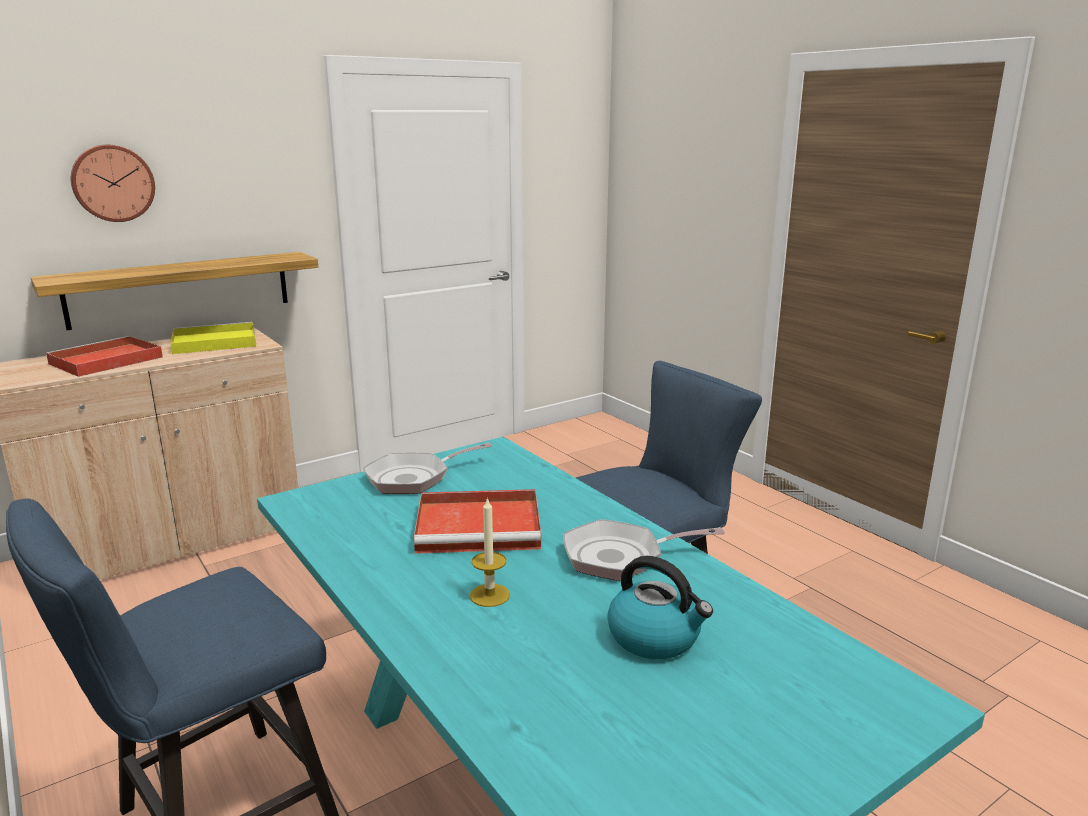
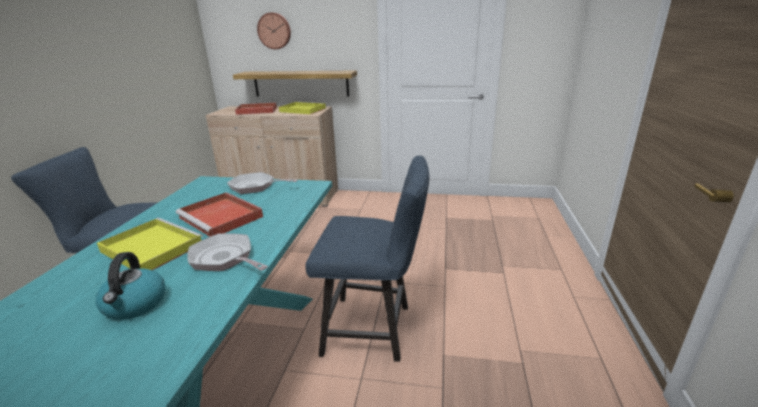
camera: 45 degrees right, 5 degrees up
(489, 595) = (150, 248): candle -> yellow tray

